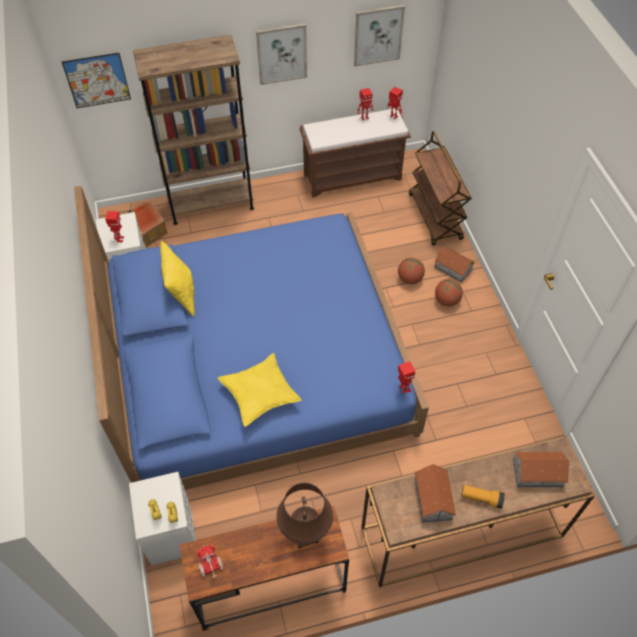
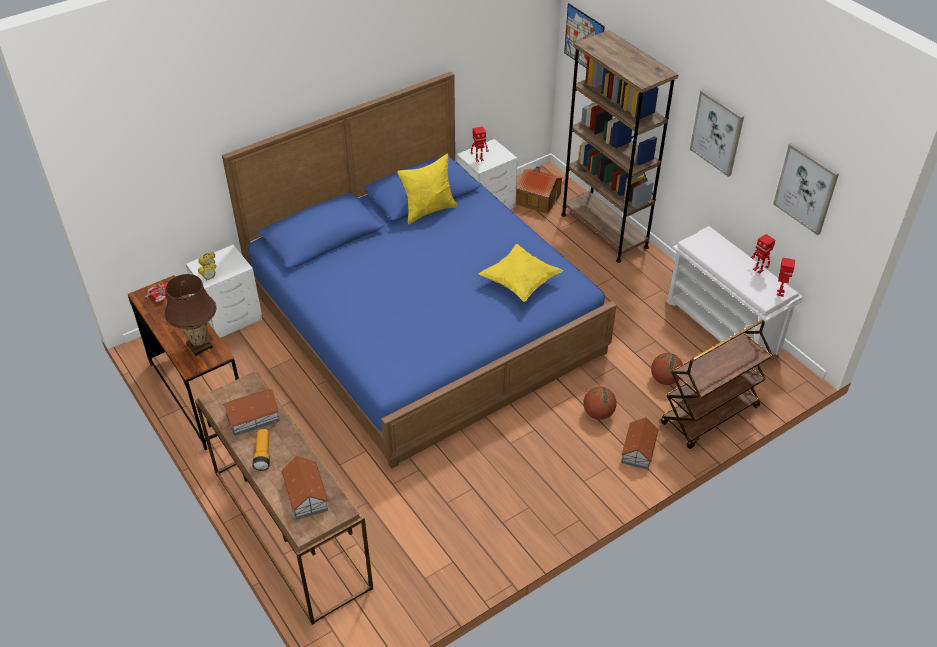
camera: 70 degrees right, 10 degrees down
(260, 396) = (339, 290): yellow pillow -> yellow pillow (520, 282)
(353, 176) = (723, 327): brown bench -> white bench
(403, 389) = (388, 389): toy robot -> none
(446, 300) = (585, 454): basketball -> basketball (665, 379)

